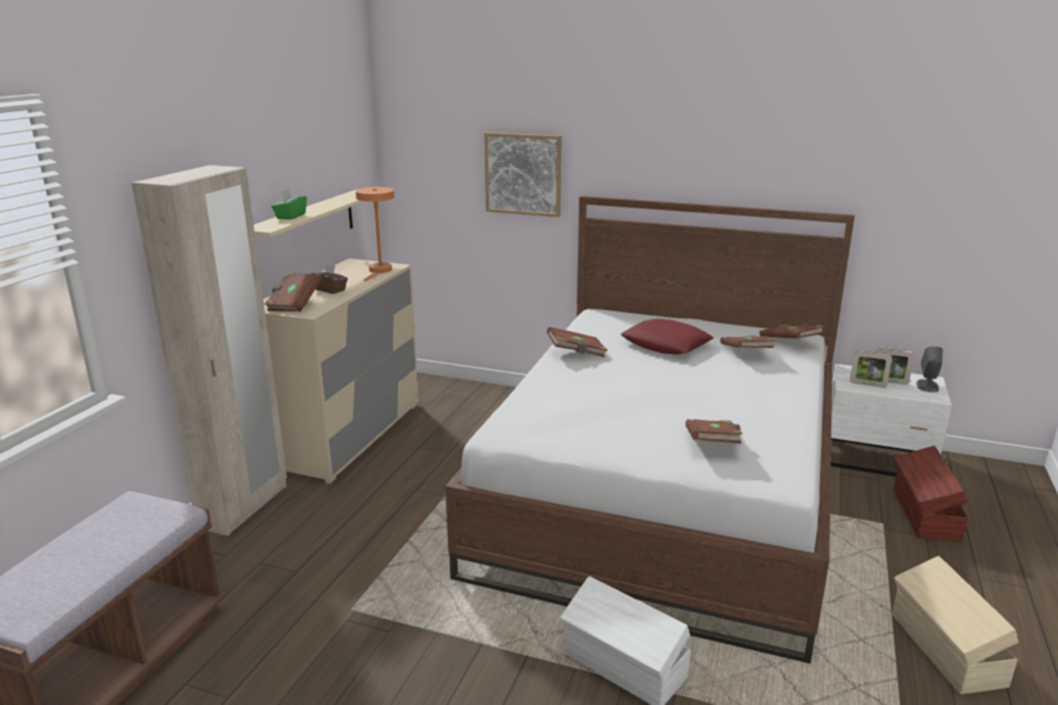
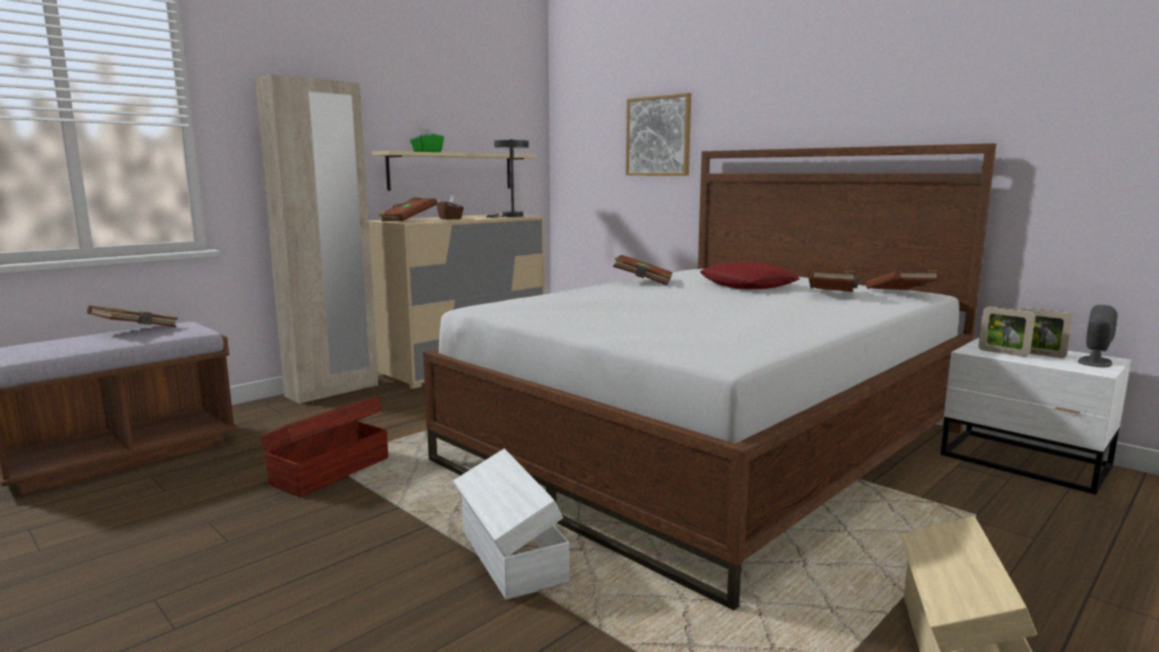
camera: 25 degrees right, 10 degrees down
(379, 271) = (510, 216): orange table lamp -> grey table lamp
(713, 444) = (684, 330): brown book -> brown book (136, 330)
(924, 515) = (1051, 520): brown storage box -> brown storage box (328, 471)

